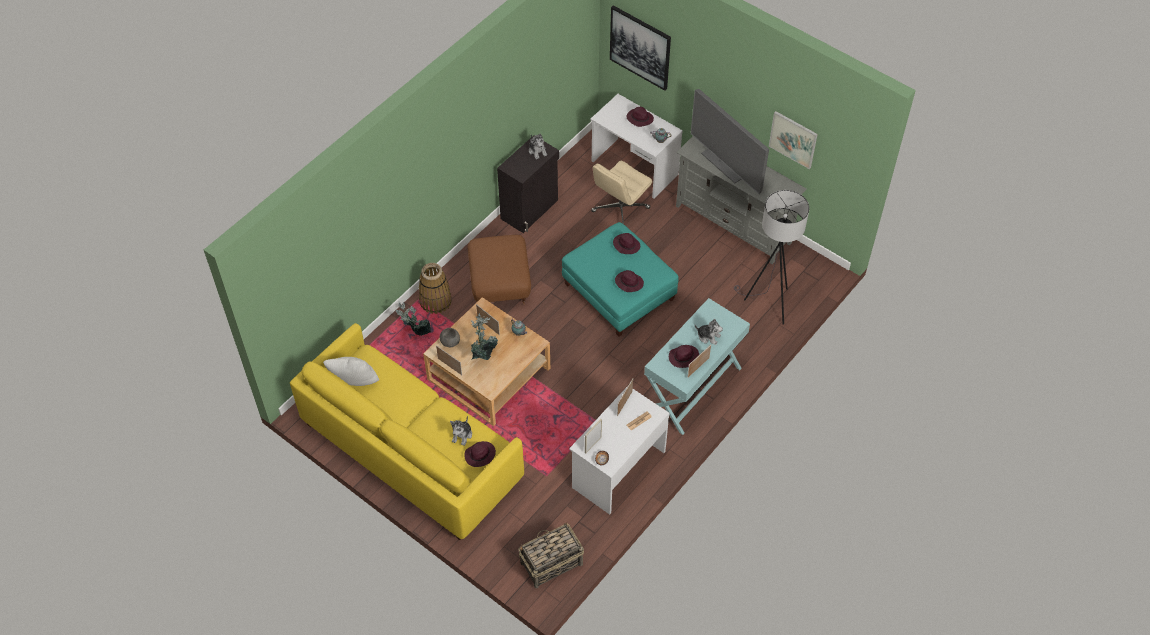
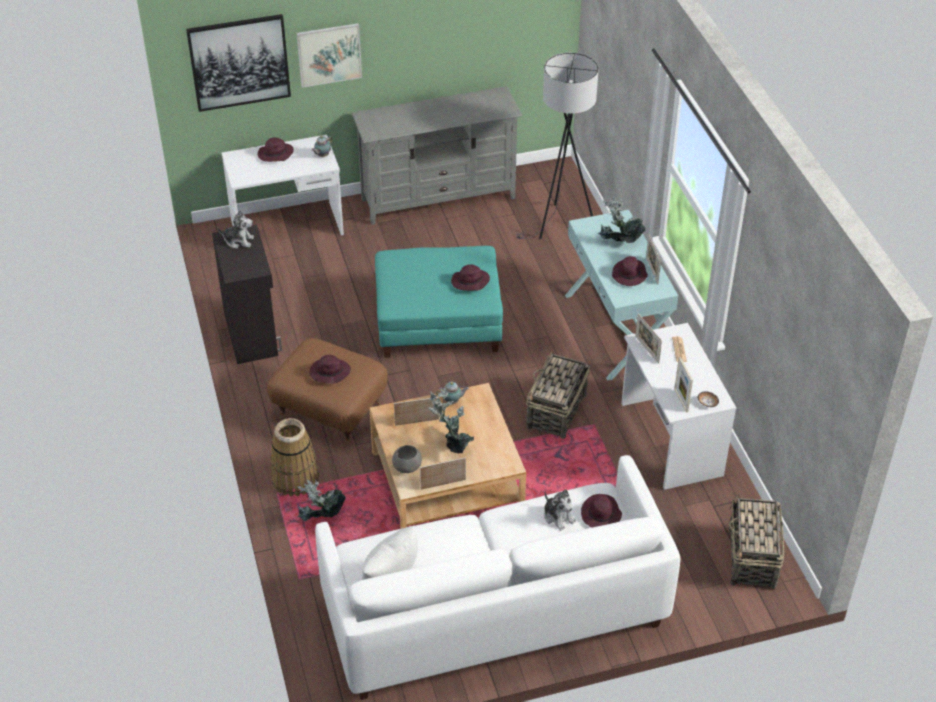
camera: 55 degrees left, 10 degrees down
(411, 451) = (493, 610): yellow sofa -> white sofa
(592, 395) = (556, 411): none -> basket
(620, 210) = (331, 266): beige office chair -> none
(626, 245) = (417, 259): purple hat -> purple hat (329, 373)
(708, 336) = (618, 244): plush toy -> potted plant
(727, 163) = (418, 117): television -> none
(793, 139) = (475, 35): picture -> picture (329, 54)

